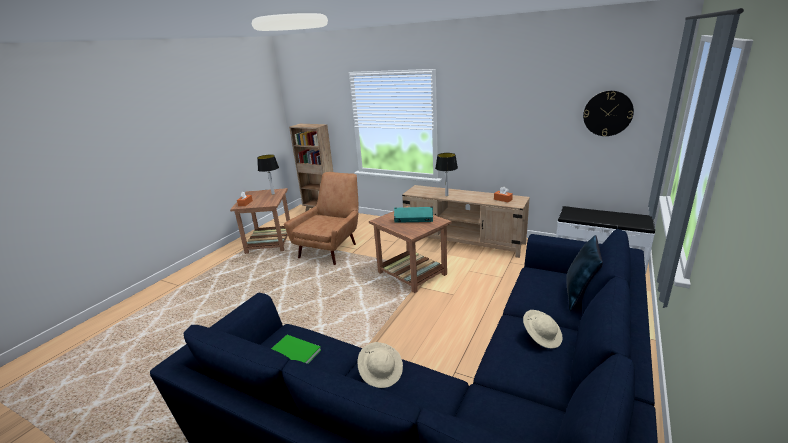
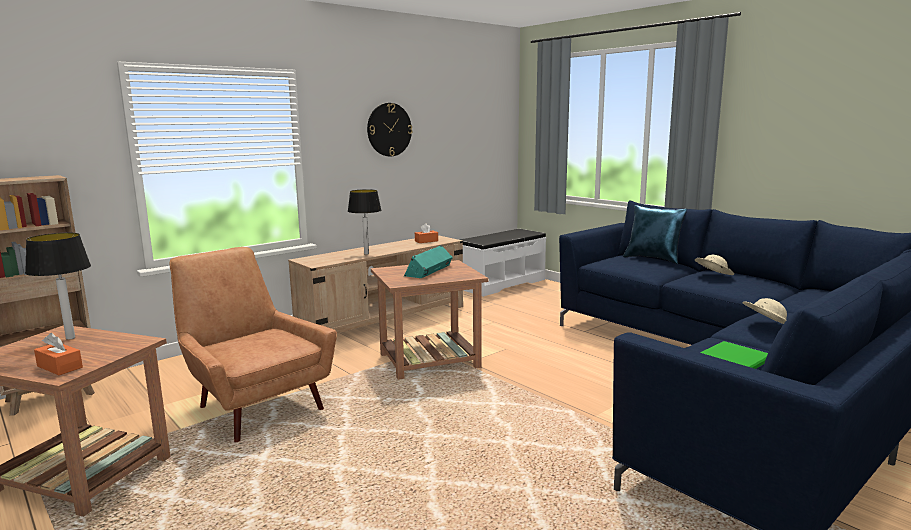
camera: 70 degrees left, 10 degrees down
(607, 113) = (476, 130): wall clock -> wall clock (389, 129)

